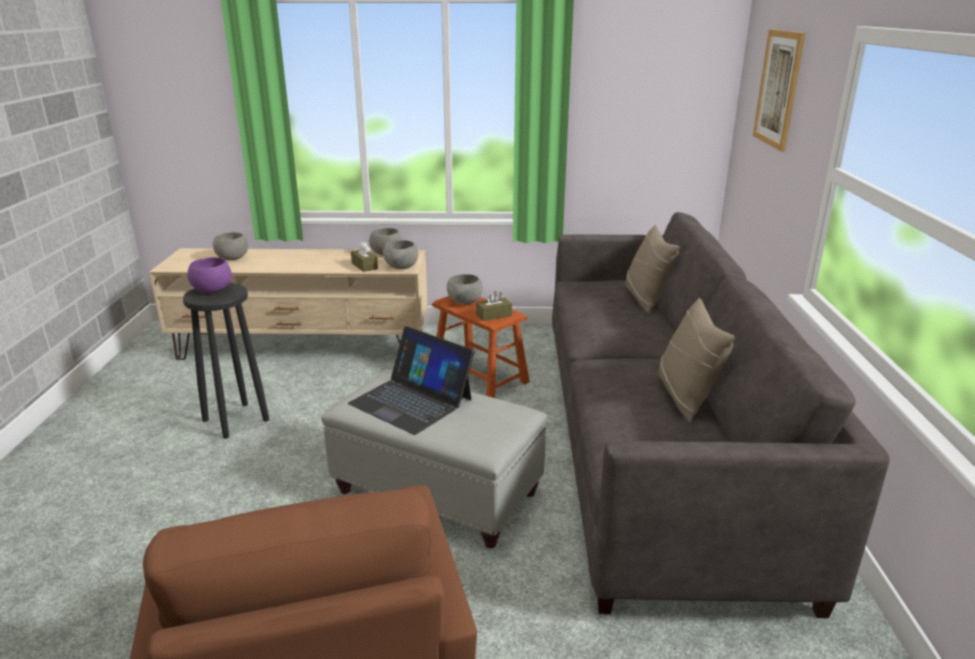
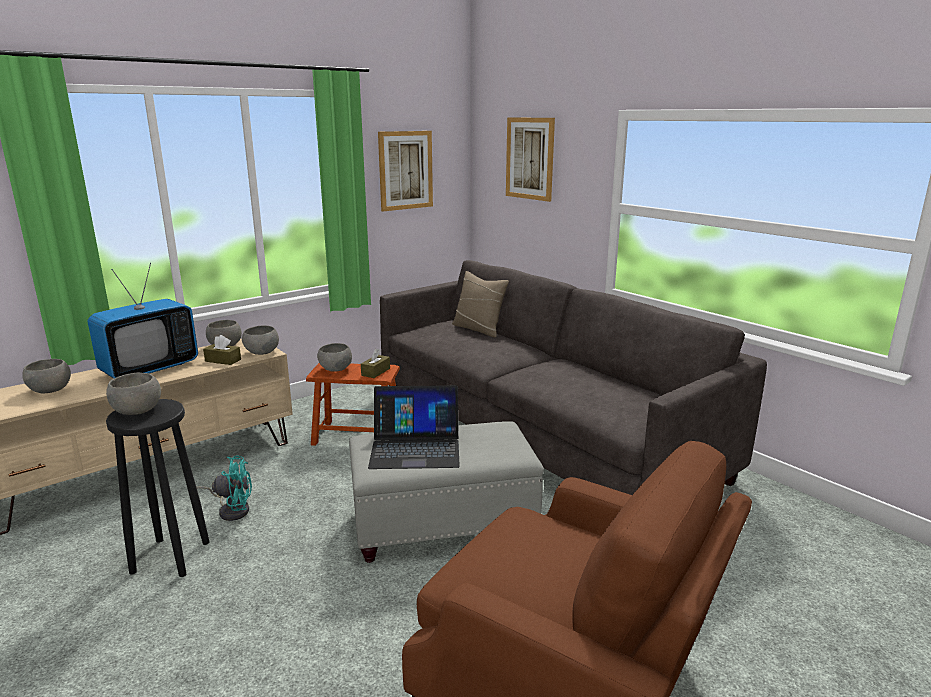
camera: 40 degrees left, 5 degrees down
(211, 290) = (137, 411): purple bowl -> grey bowl
(309, 259) = (150, 368): none -> television
(311, 401) = (231, 510): none -> turquoise fan
(637, 92) = (405, 170): none -> picture
(686, 396) = (597, 376): beige pillow -> none

